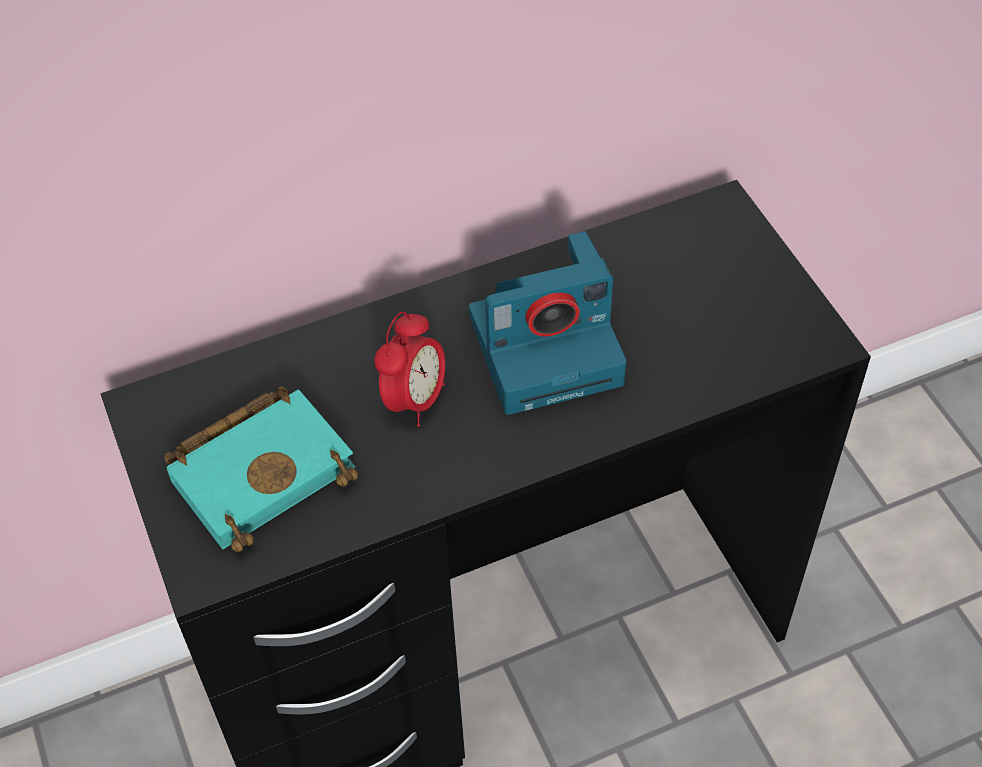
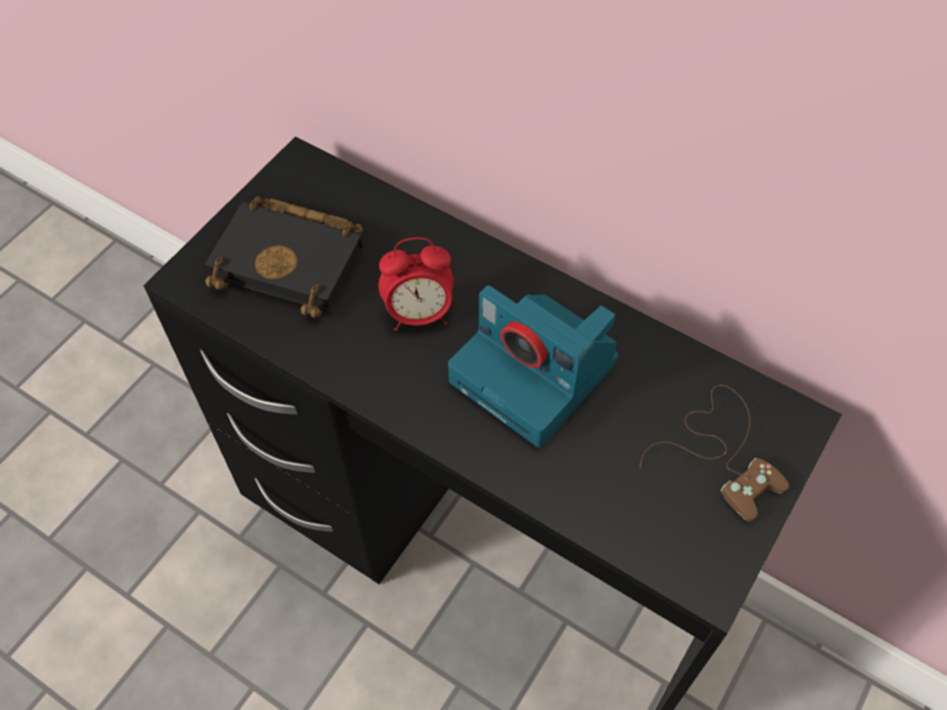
camera: 55 degrees right, 5 degrees up
(263, 469) = (293, 260): turquoise book -> black book
(715, 269) = (721, 451): none -> brown game controller

